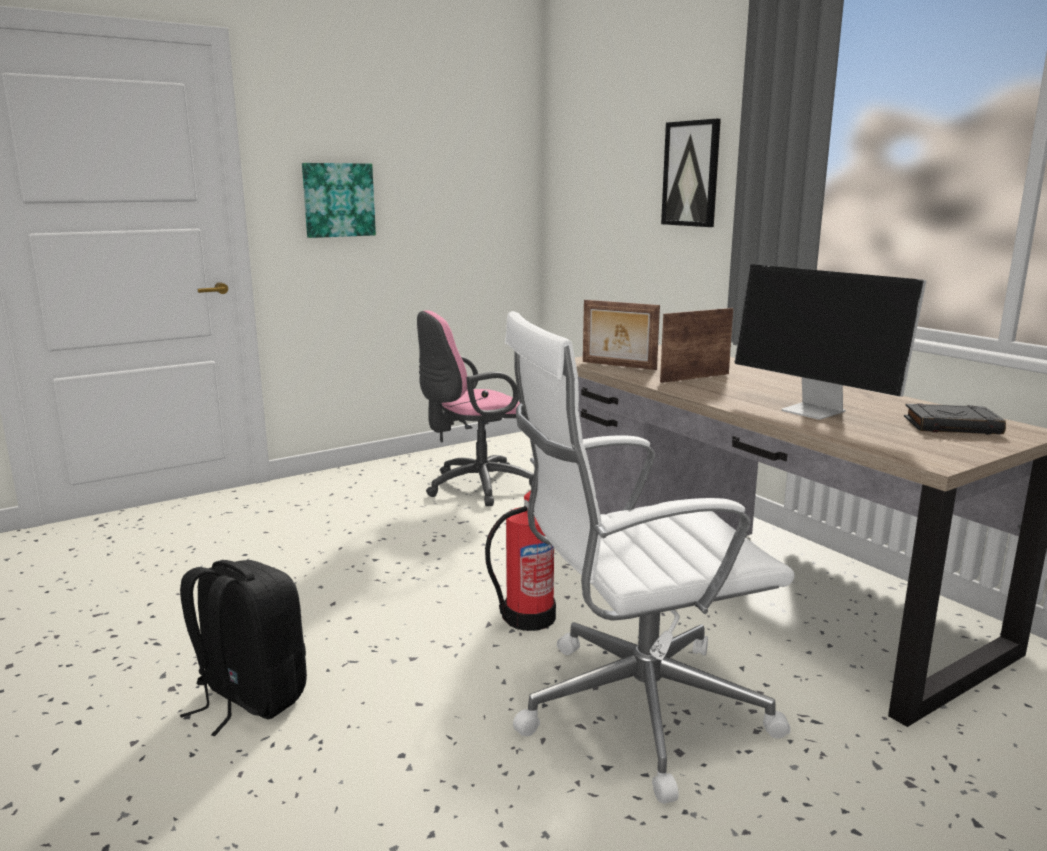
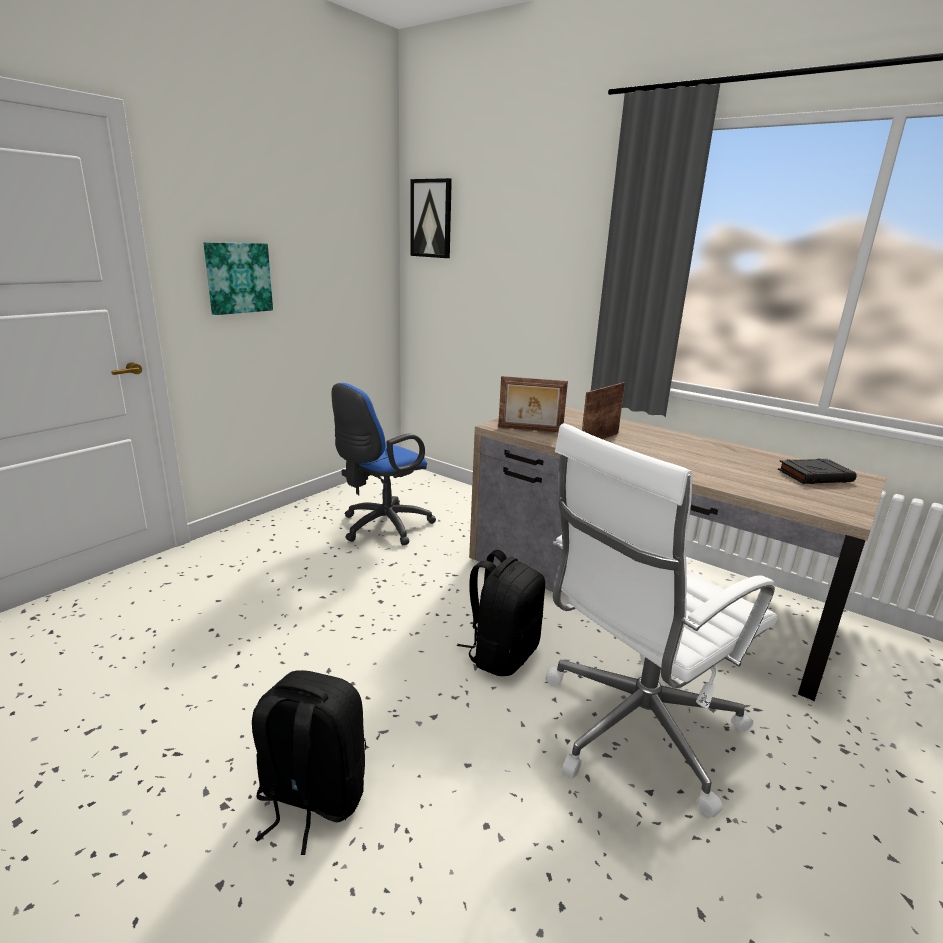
camera: 20 degrees left, 5 degrees up
(474, 487) = (382, 527): pink office chair -> blue office chair
(527, 618) = (502, 654): fire extinguisher -> black backpack
(691, 174) = (553, 264): picture -> picture (431, 218)
(815, 411) = (717, 469): monitor -> none

